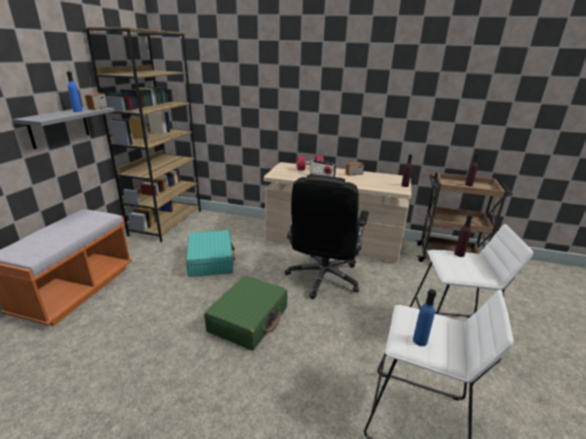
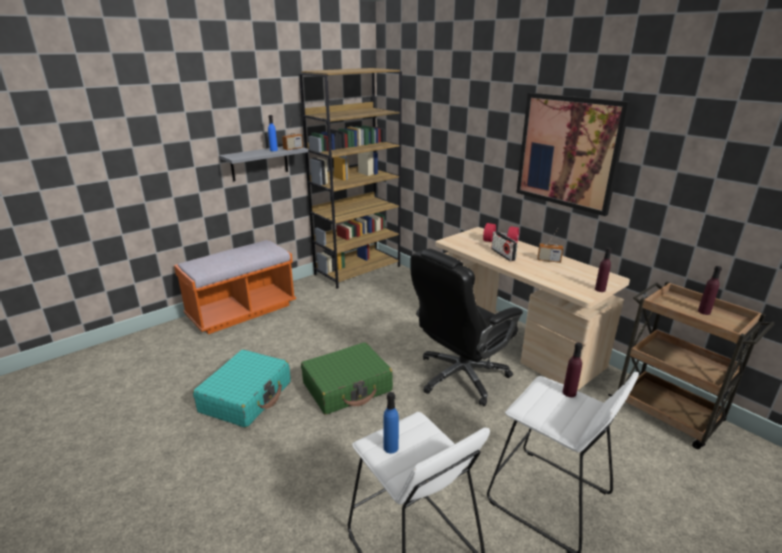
camera: 35 degrees right, 0 degrees up
(211, 260) = (364, 320): turquoise suitcase -> turquoise suitcase (246, 397)
(354, 92) = (568, 152): none -> picture

